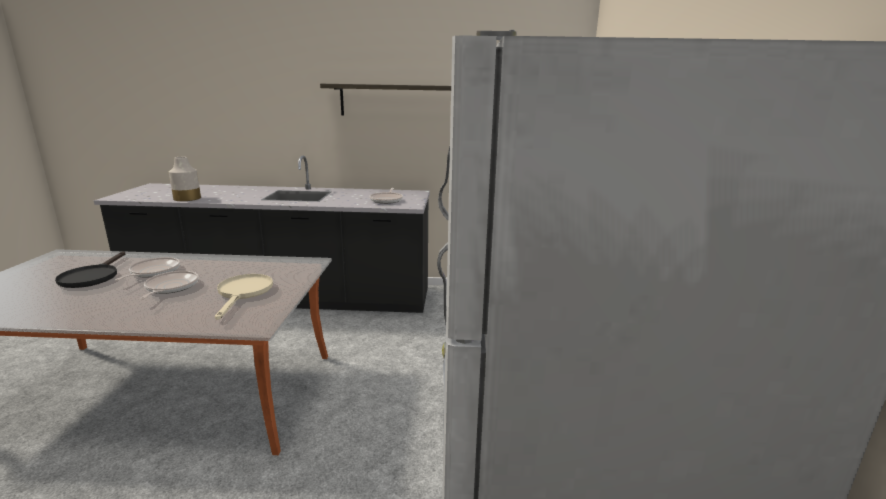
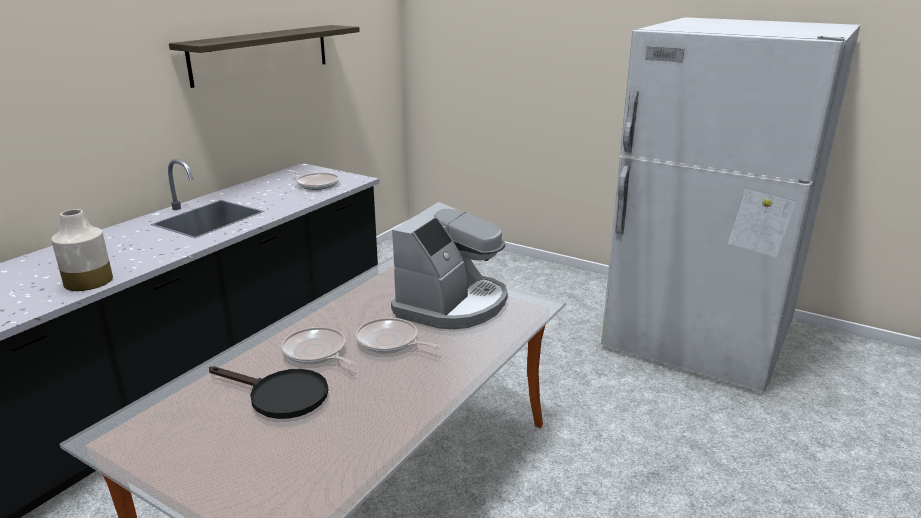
camera: 60 degrees left, 5 degrees up
(243, 293) = (452, 304): beige frying pan -> coffee machine

